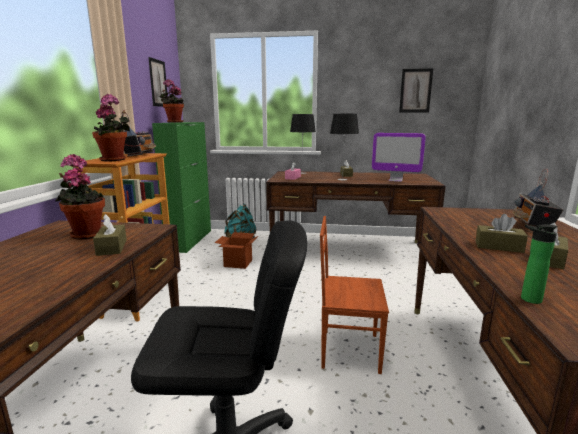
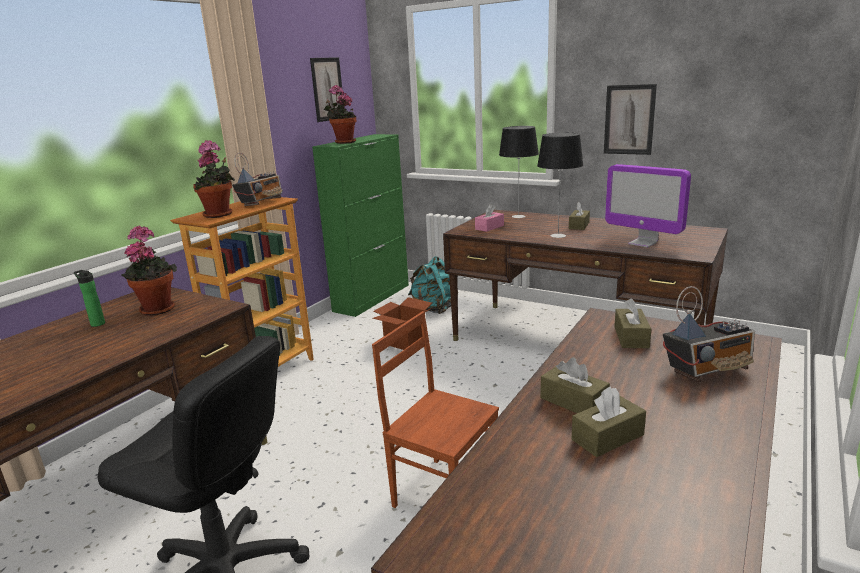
camera: 25 degrees right, 5 degrees up
(112, 247) = (159, 331): brown tissue box -> brown tissue box (631, 337)
(415, 90) = (722, 81): picture -> picture (629, 119)
(527, 299) = (462, 488): bottle -> bottle (96, 324)
(532, 225) = (707, 370): radio -> radio turned 150 degrees counterclockwise

